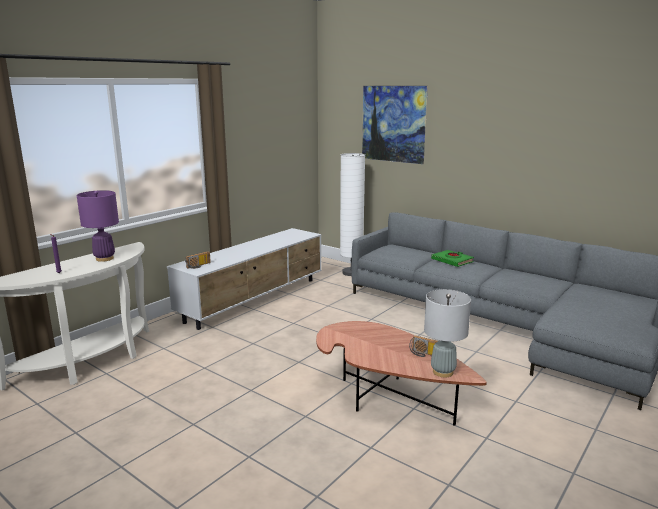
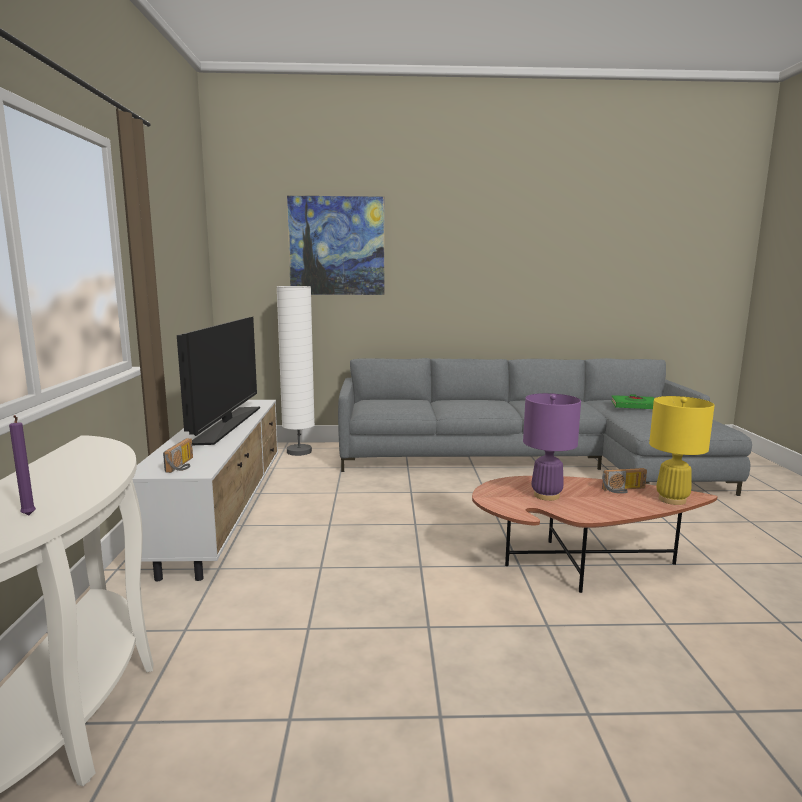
camera: 40 degrees left, 5 degrees down
(104, 259) = (79, 470): purple table lamp -> purple table lamp (546, 495)
(261, 246) = (227, 425): none -> television
(442, 372) = (671, 500): grey table lamp -> yellow table lamp
(452, 261) = (463, 401): green book -> green book (634, 406)

